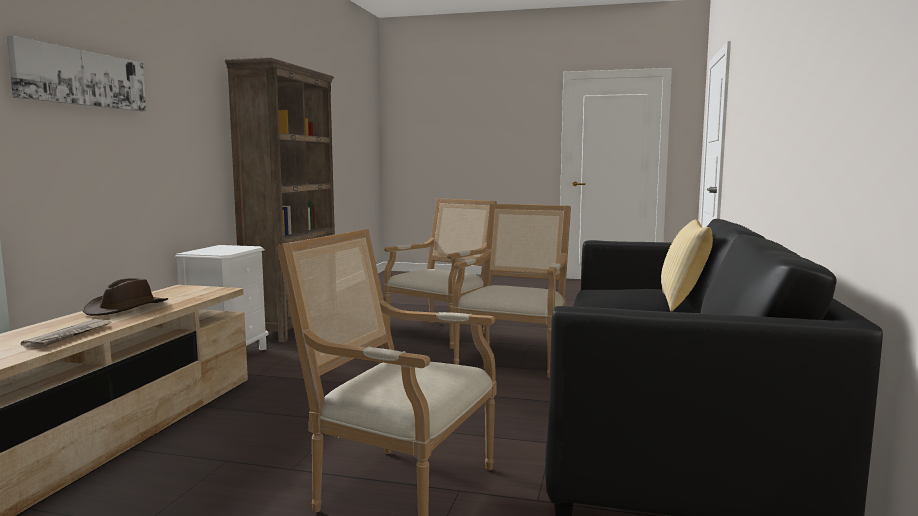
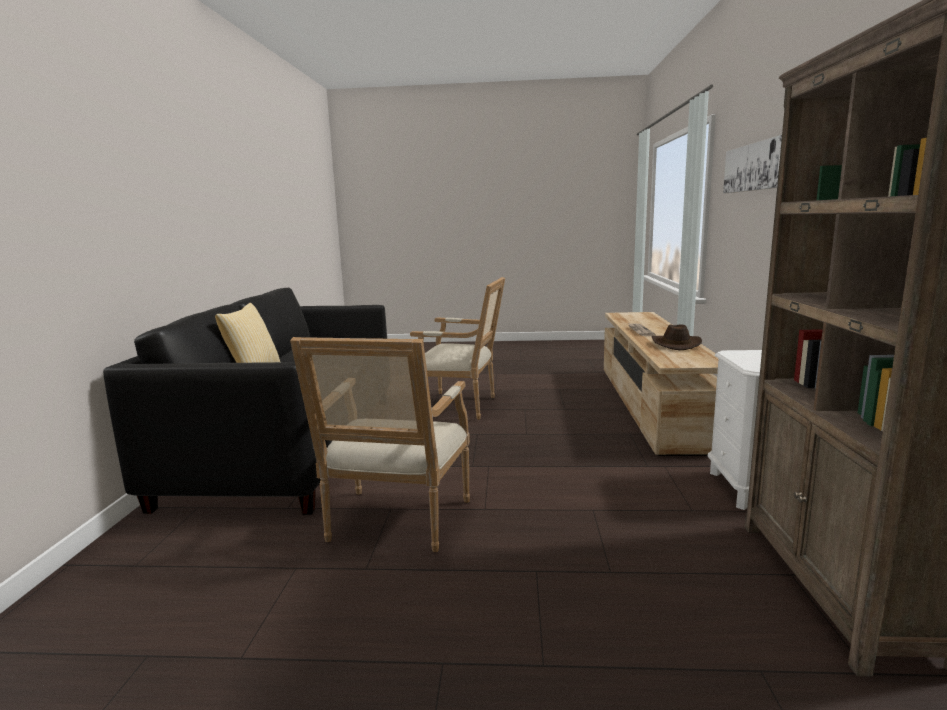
camera: 170 degrees right, 5 degrees up
(442, 333) = (527, 592): armchair -> none

